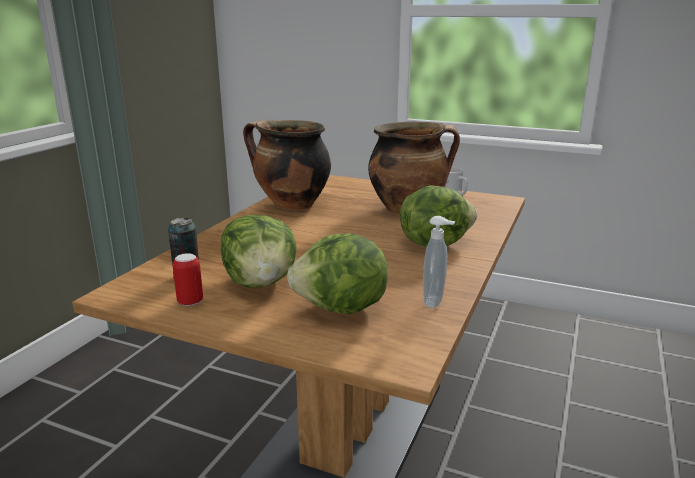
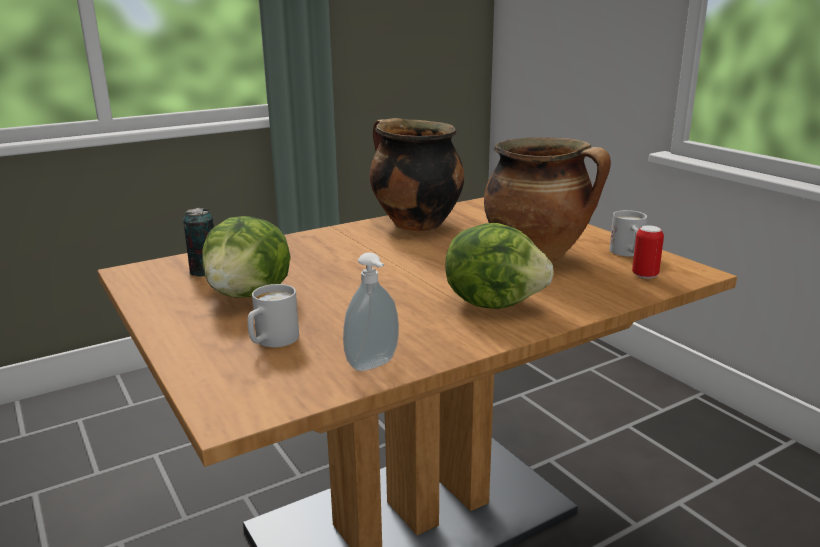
camera: 35 degrees right, 0 degrees up
(190, 302) = (168, 295): can -> can (645, 275)
(341, 309) = (271, 342): lettuce -> white mug

